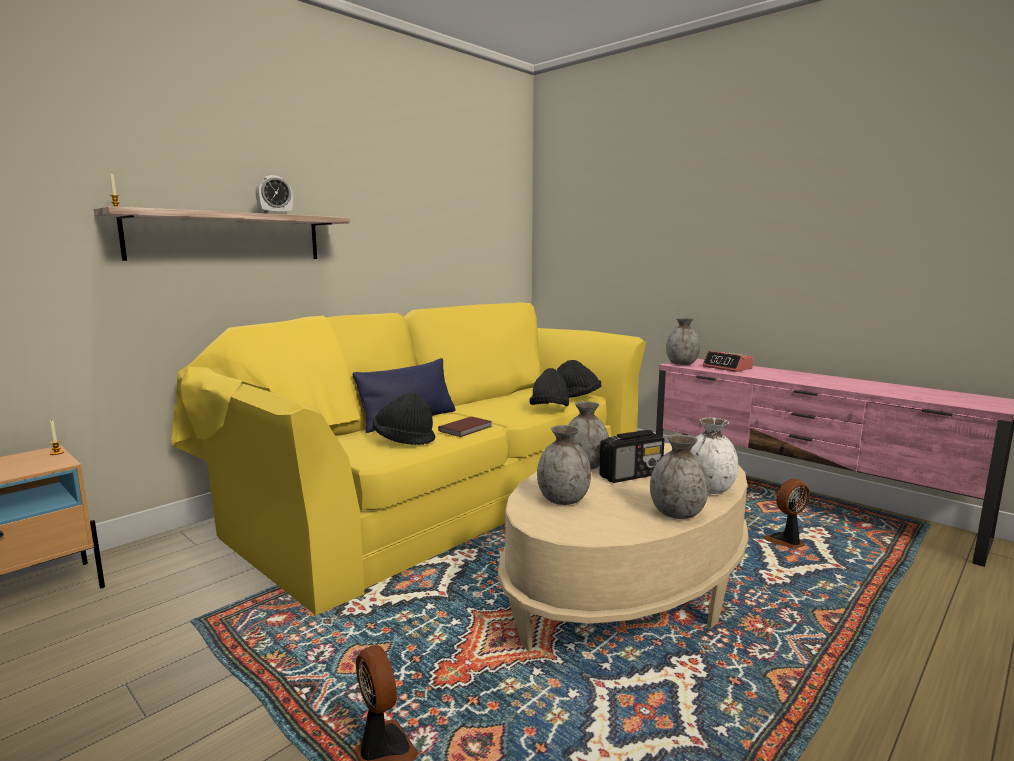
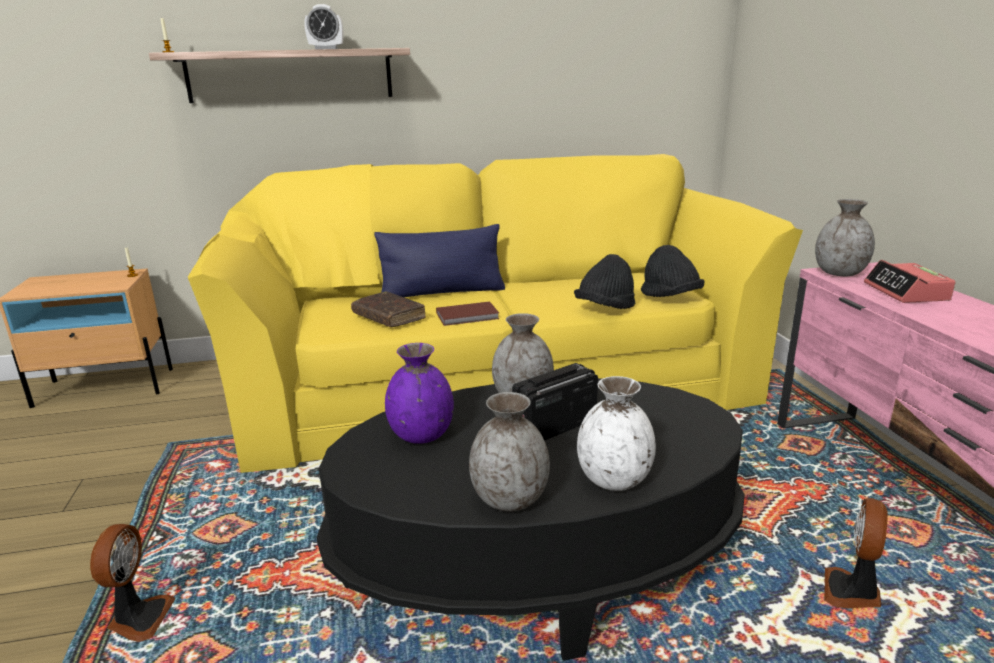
camera: 35 degrees right, 10 degrees up
(404, 440) = (388, 317): black hat -> brown book
(563, 500) = (422, 435): grey vase -> purple vase
(628, 588) = (537, 564): beige coffee table -> black coffee table
(631, 475) = (554, 427): radio -> radio turned 135 degrees clockwise
(786, 541) = (851, 592): fan -> fan turned 75 degrees counterclockwise

